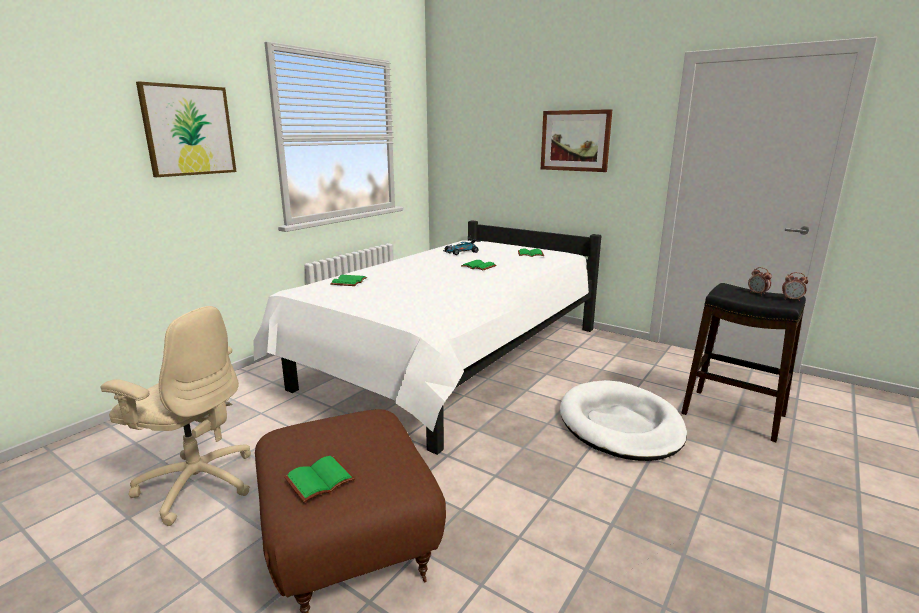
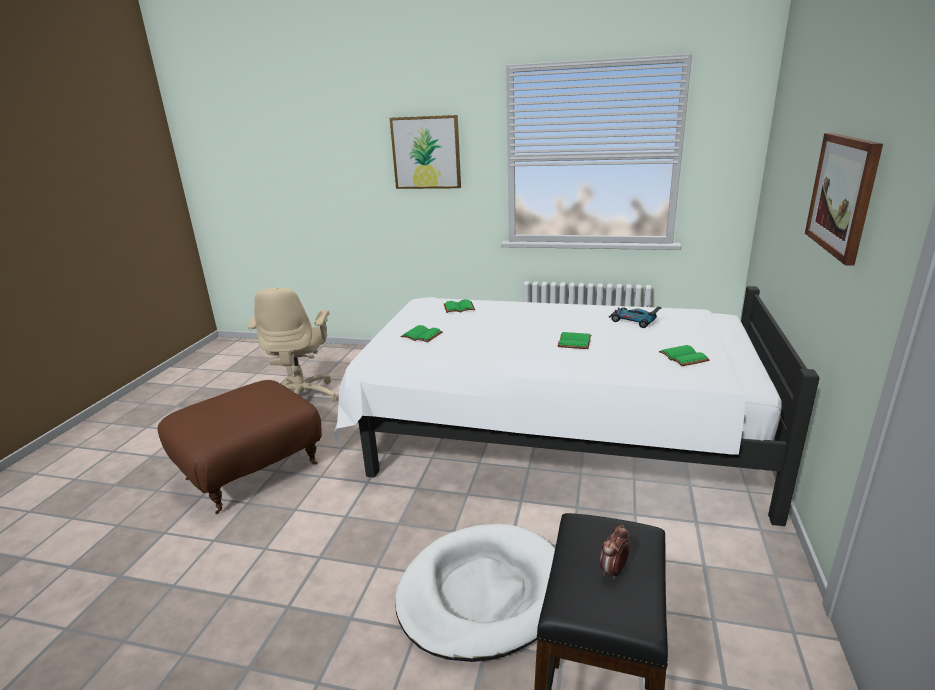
camera: 70 degrees right, 5 degrees up
(319, 481) = (200, 410): green book -> green book (420, 336)
(792, 299) = (591, 613): alarm clock -> none

